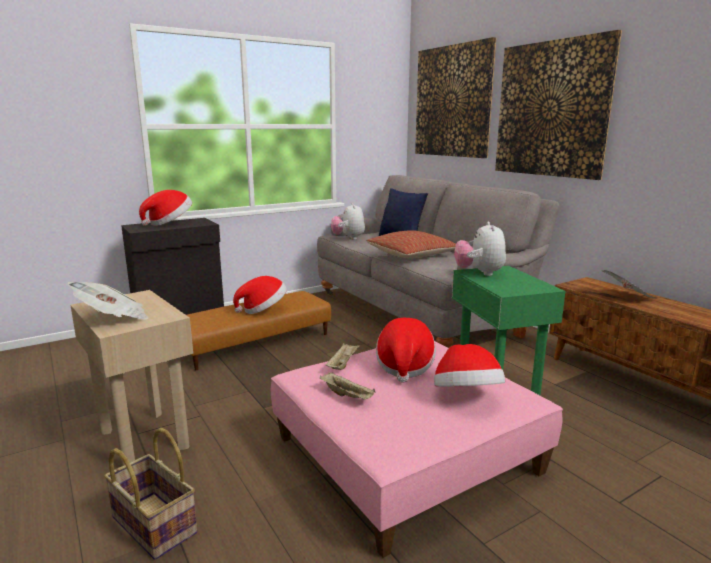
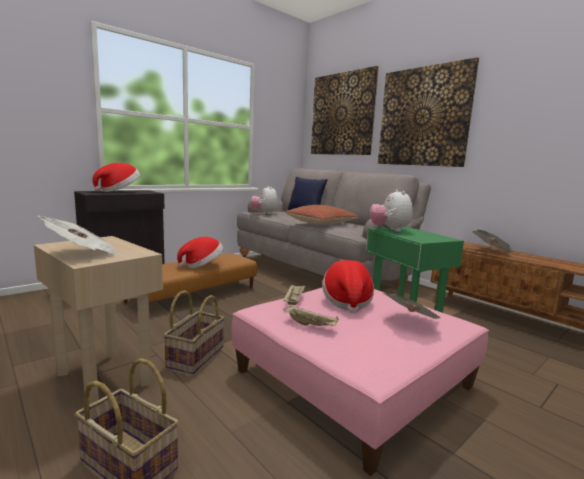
camera: 10 degrees left, 5 degrees down
(240, 419) = (195, 356): none -> basket
(466, 396) = (412, 322): hat -> newspaper

